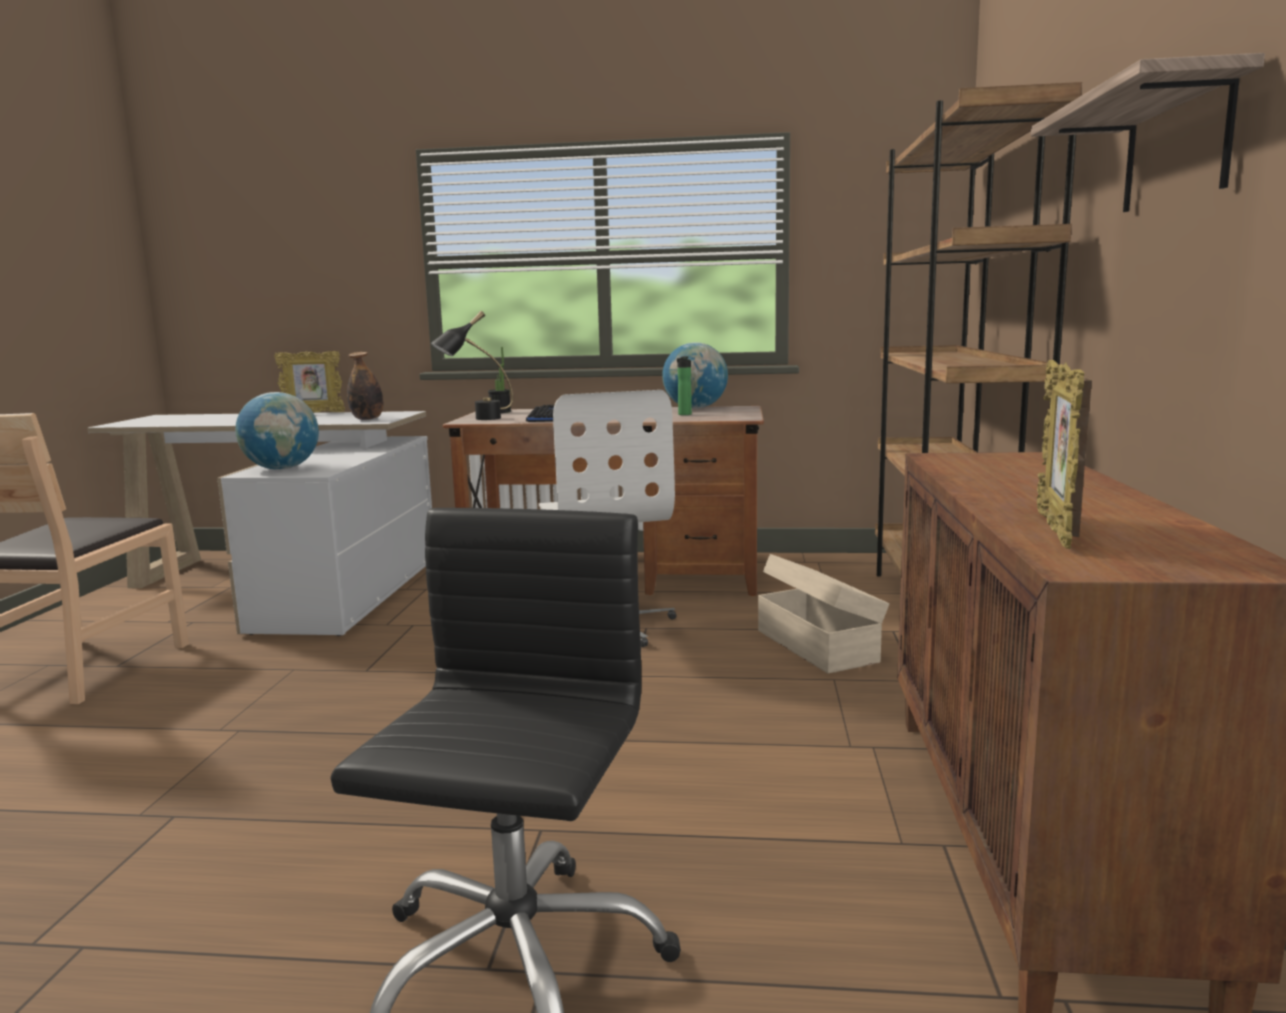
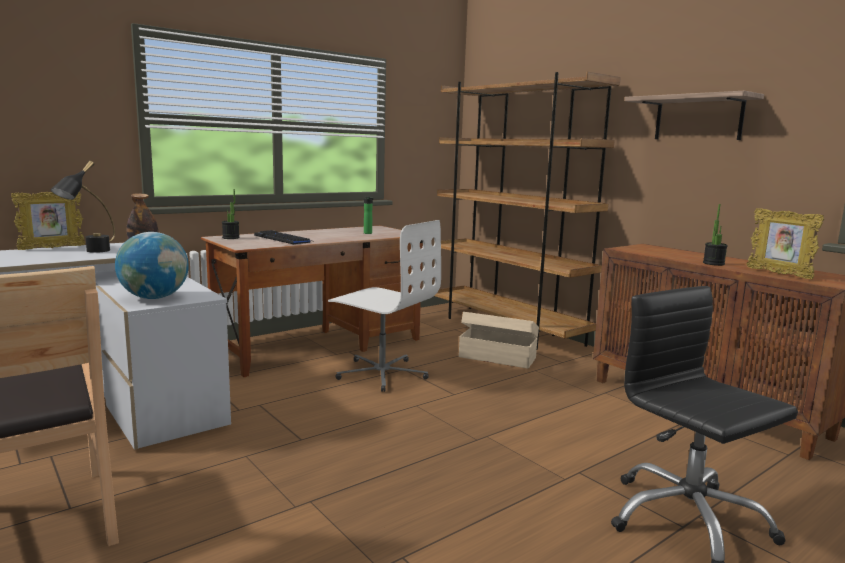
camera: 45 degrees left, 0 degrees up
(476, 419) = (244, 244): black table lamp -> black table lamp (90, 252)
(695, 408) = (353, 228): globe -> none
(999, 496) = (713, 263): none -> potted plant

